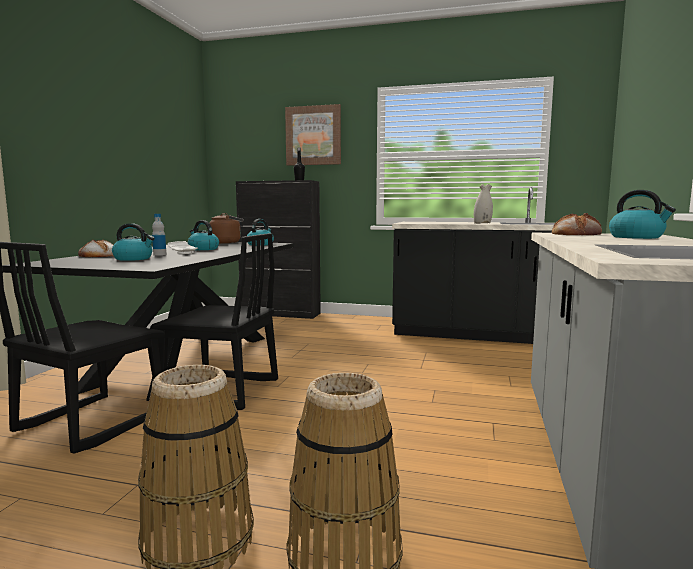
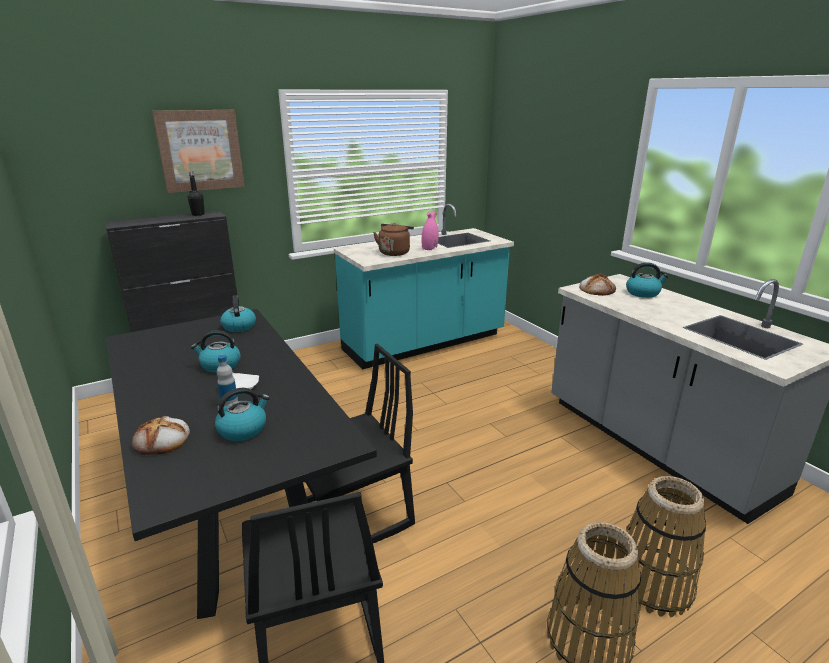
camera: 45 degrees left, 15 degrees up
(227, 242) = (177, 331): brown kettle -> brown kettle (394, 252)
(481, 335) = (424, 343): black counter -> turquoise counter
(482, 223) = (429, 248): white vase -> pink vase

